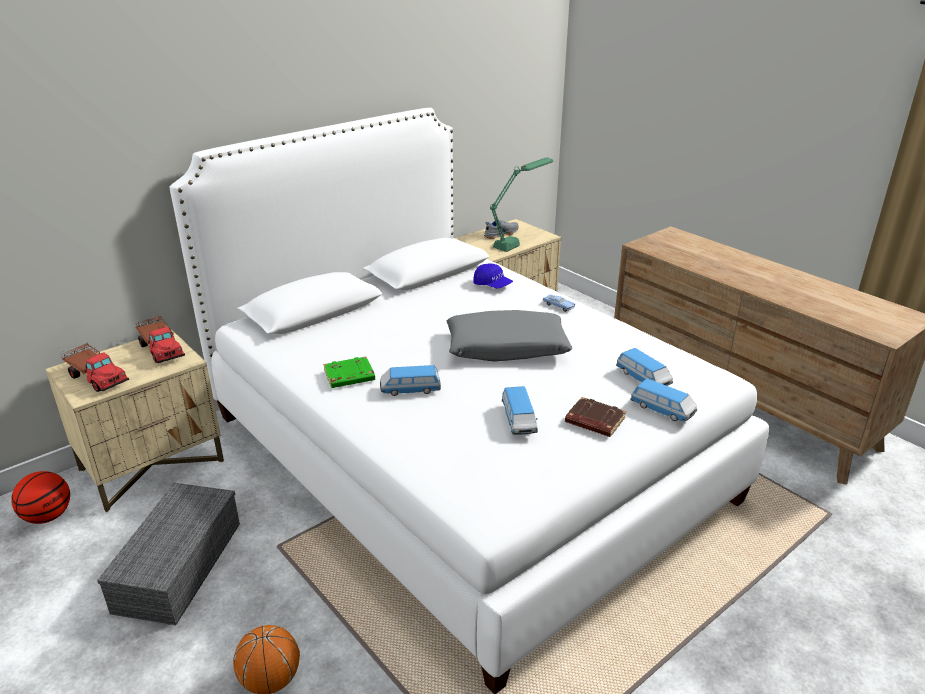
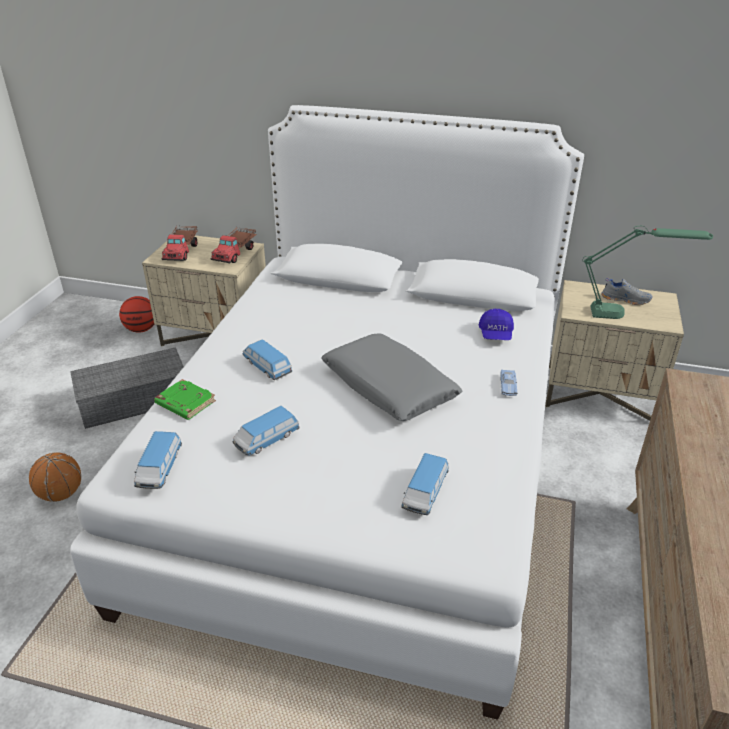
camera: 55 degrees right, 5 degrees up
(349, 377) = (259, 333): green book -> green book (184, 403)
(594, 421) = (311, 486): brown book -> none
(662, 410) = (375, 527): toy car -> toy car (160, 469)

